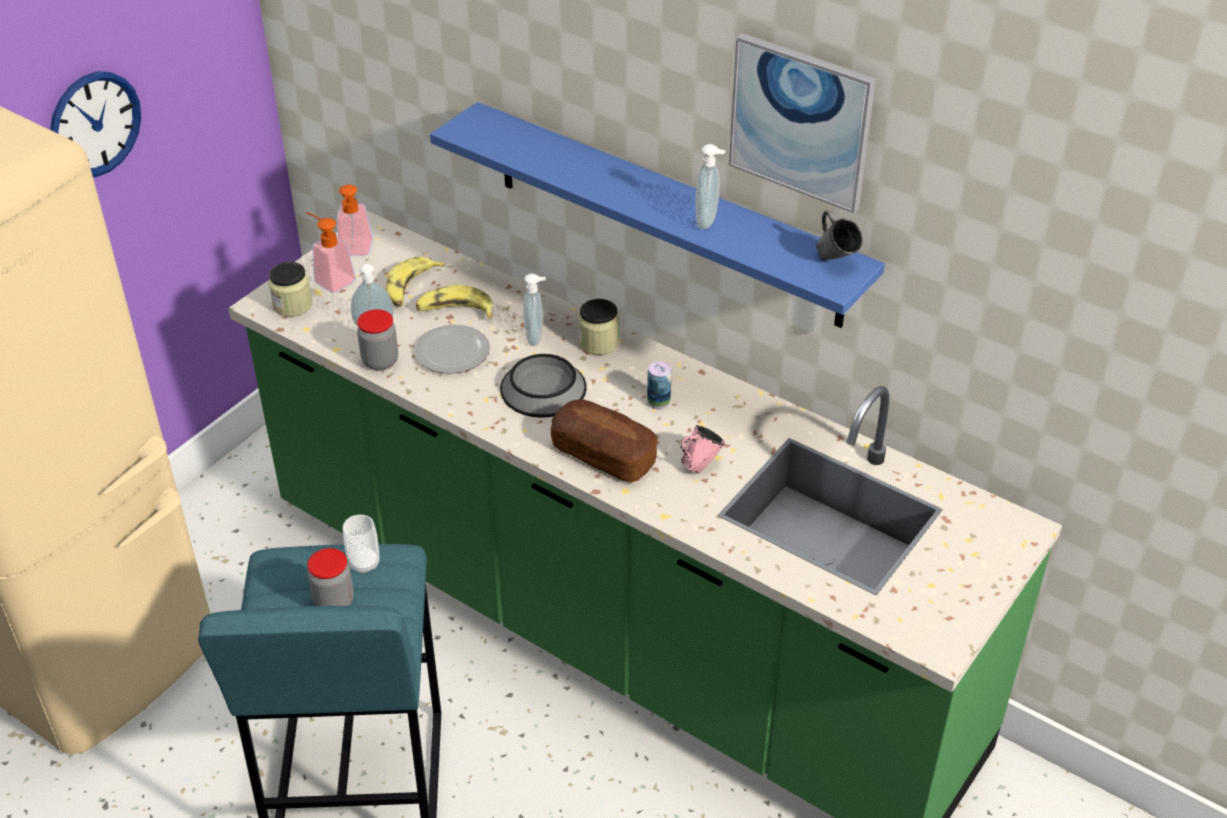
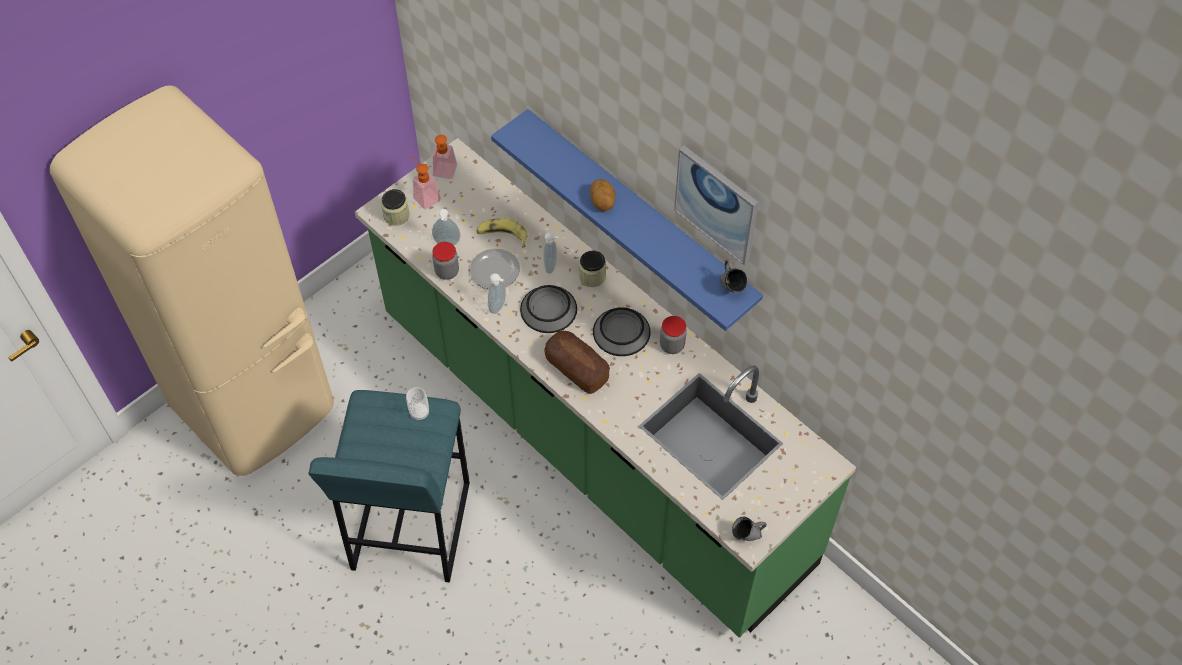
camera: 10 degrees right, 15 degrees up
(95, 124) = (274, 90): wall clock -> none
(334, 601) = (397, 438): jar -> jar (672, 345)
(411, 288) = (476, 211): banana -> none
(614, 187) = (602, 202): none -> potato
(658, 402) = (621, 331): can -> bowl
(700, 465) = (636, 385): pink mug -> none
(708, 221) = (657, 242): soap dispenser -> soap dispenser (499, 307)
(931, 640) = (747, 537): none -> grey mug

